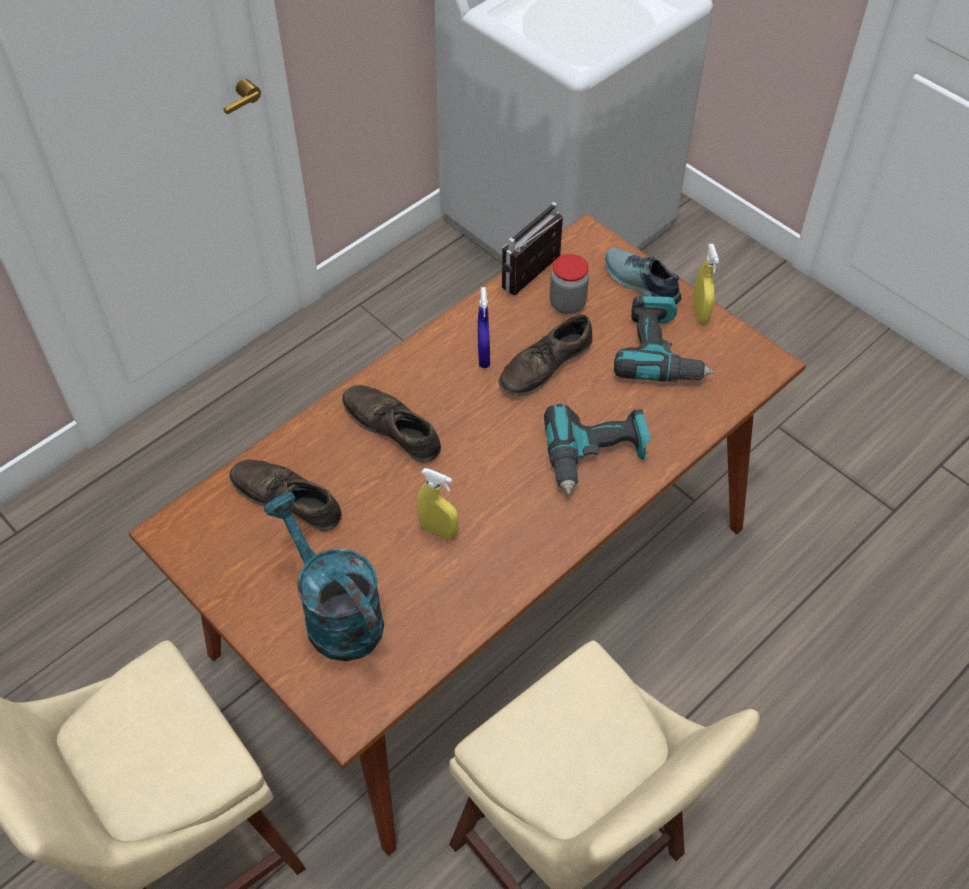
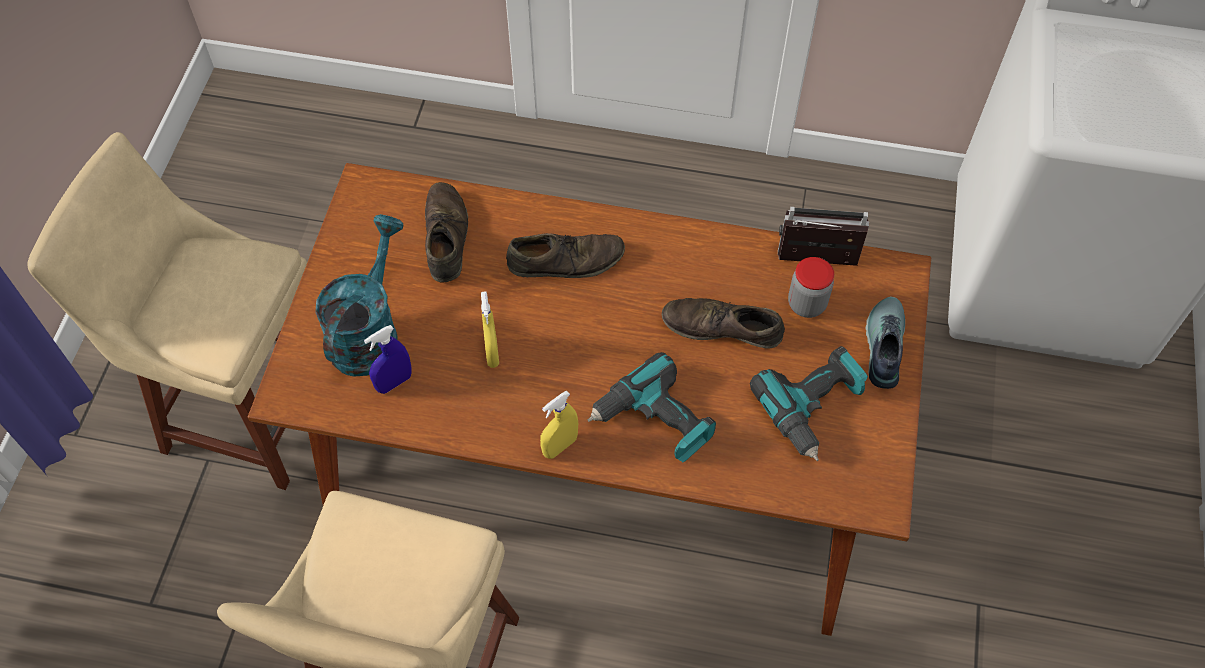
camera: 55 degrees right, 5 degrees up
(392, 428) = (566, 261): brown shoe -> brown shoe turned 75 degrees clockwise
(483, 356) = (692, 278): blue spray bottle -> blue spray bottle (394, 382)
(700, 313) = (891, 414): yellow spray bottle -> yellow spray bottle (560, 446)

